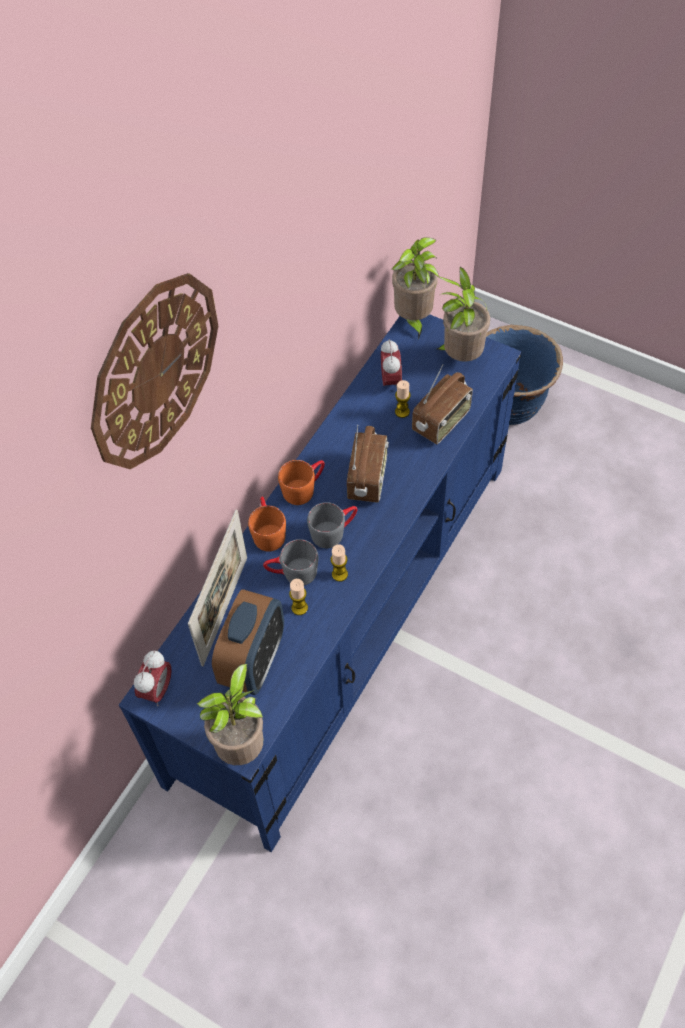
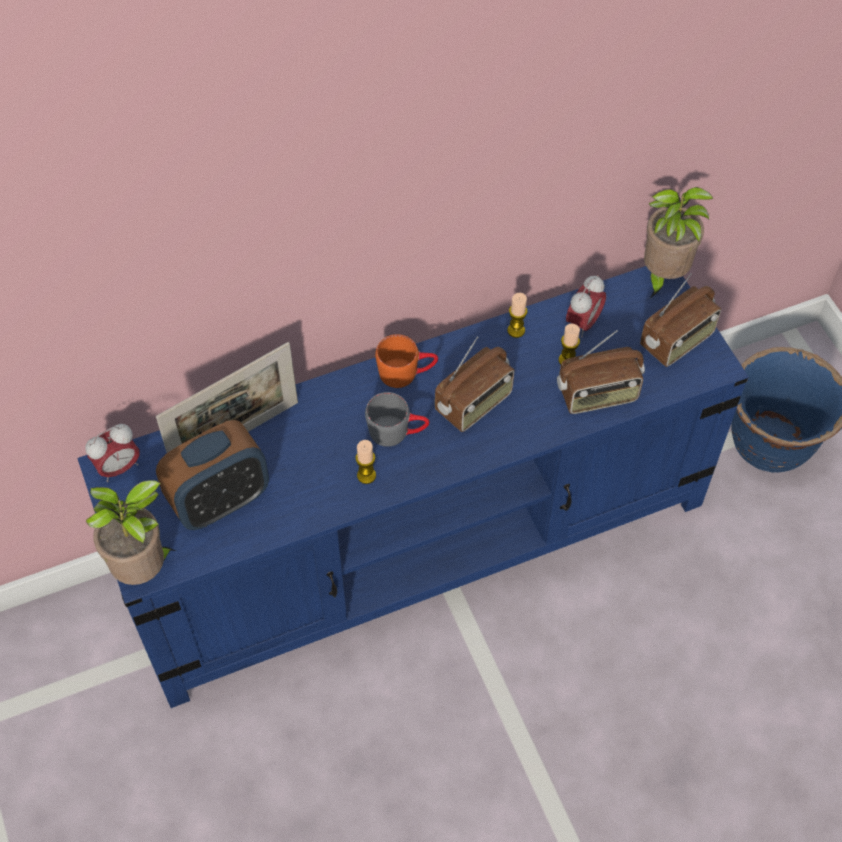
camera: 35 degrees right, 0 degrees up
(154, 372) = (213, 143): wall clock -> none
(267, 531) = (337, 391): orange mug -> none
(292, 573) = (324, 445): grey mug -> none
(299, 608) = (302, 481): candle -> candle (516, 330)
(460, 356) = (677, 342): potted plant -> radio

